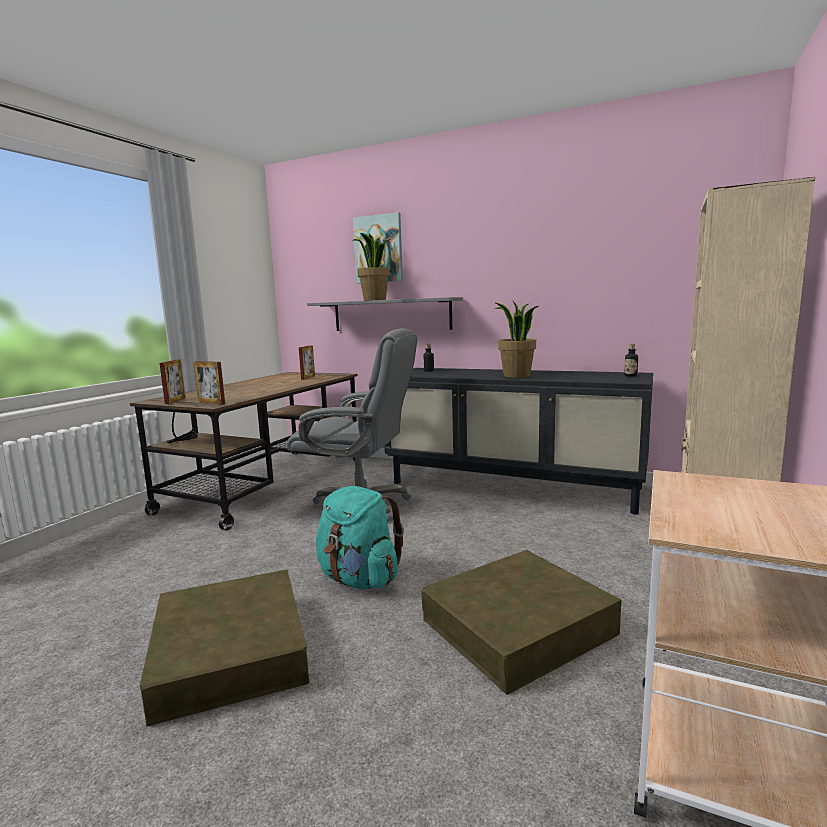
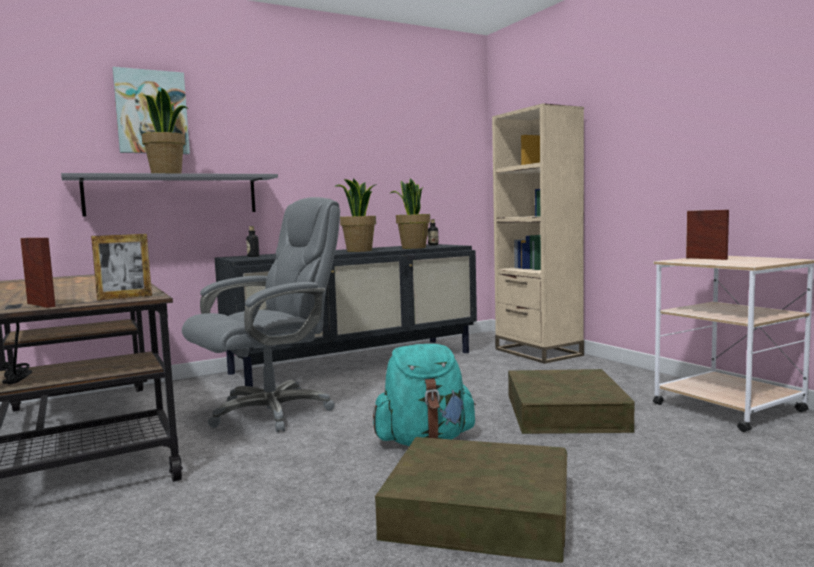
camera: 55 degrees left, 5 degrees down
(308, 377) = (88, 278): picture frame -> picture frame (706, 258)
(578, 378) = (413, 248): none -> potted plant

